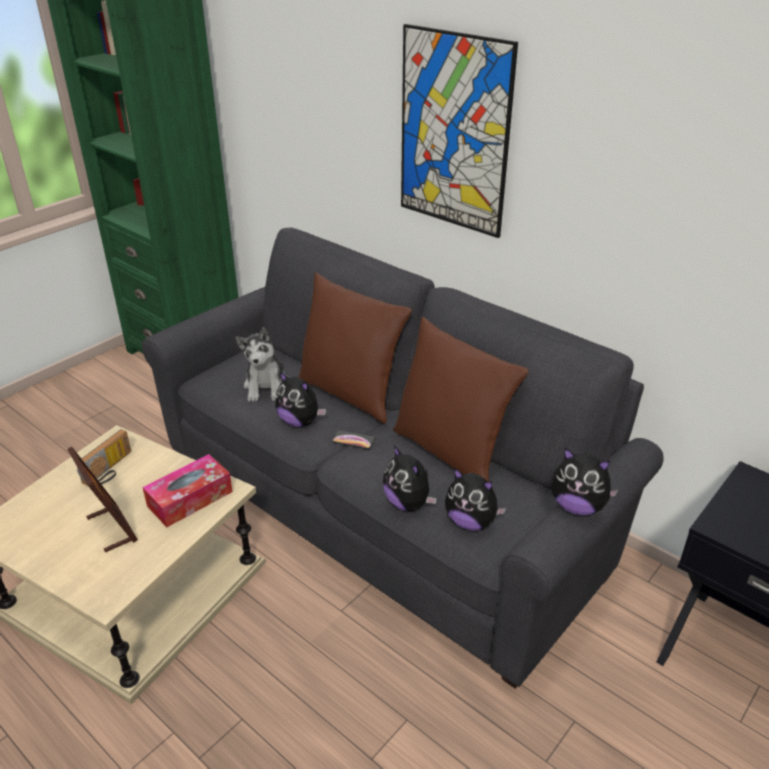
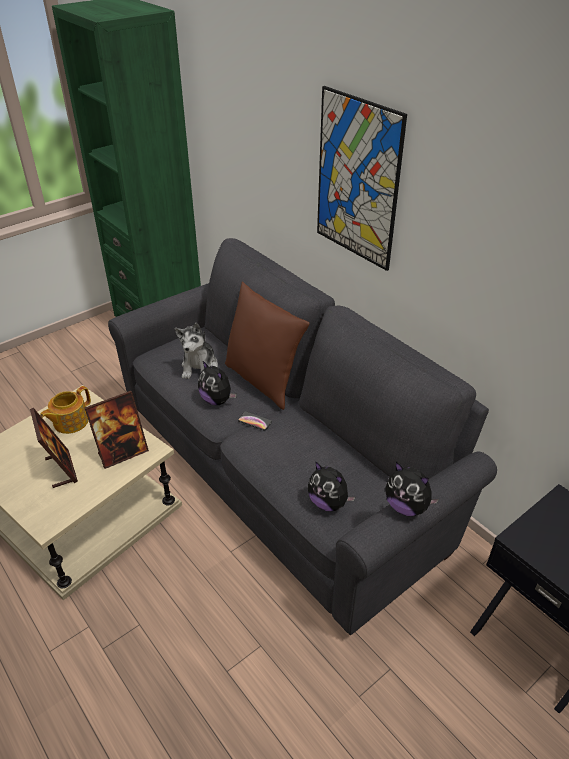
camera: 10 degrees right, 5 degrees up
(110, 470) = (70, 422): radio -> teapot
(190, 499) = (123, 453): tissue box -> picture frame
(408, 503) = (283, 480): plush toy -> none
(450, 452) = (329, 440): brown pillow -> none

